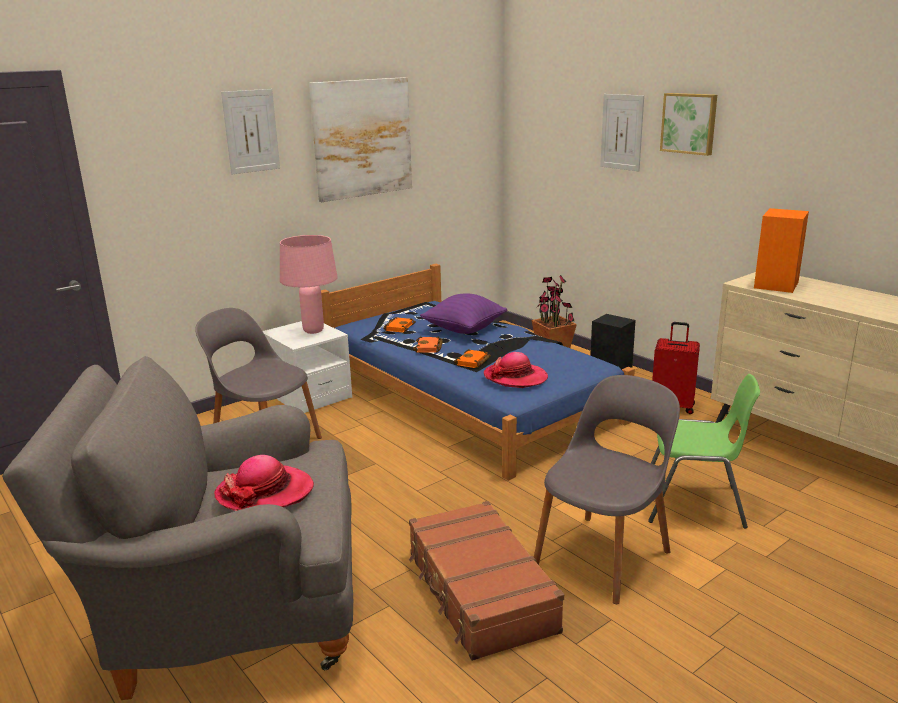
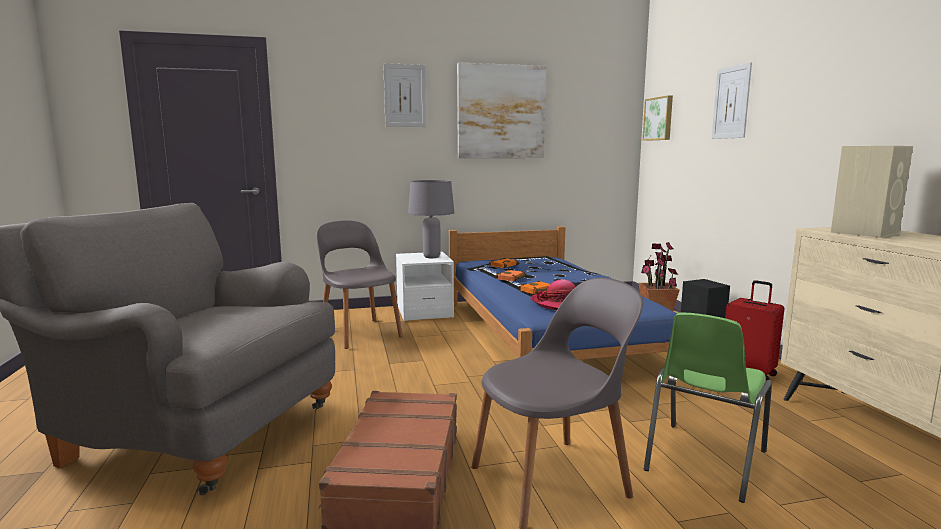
camera: 25 degrees right, 10 degrees down
(265, 492) = (212, 316): hat -> none
(313, 331) = (431, 257): pink table lamp -> grey table lamp
(464, 329) = (556, 273): purple pillow -> none
(689, 123) = (792, 80): picture -> picture (659, 119)
(695, 504) = (703, 461): green chair -> green chair turned 90 degrees clockwise
(776, 284) = (865, 232): orange speaker -> beige speaker

